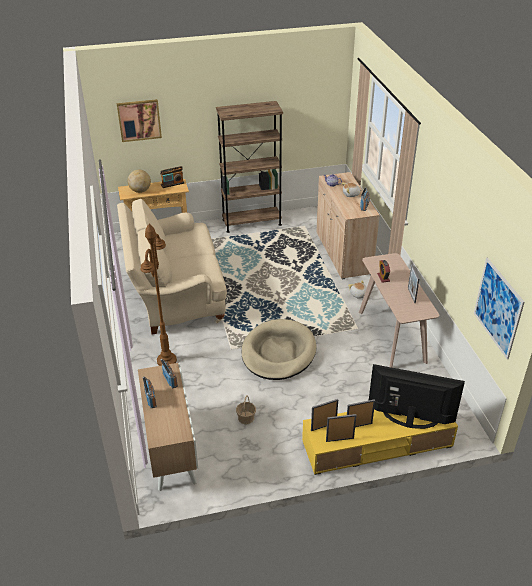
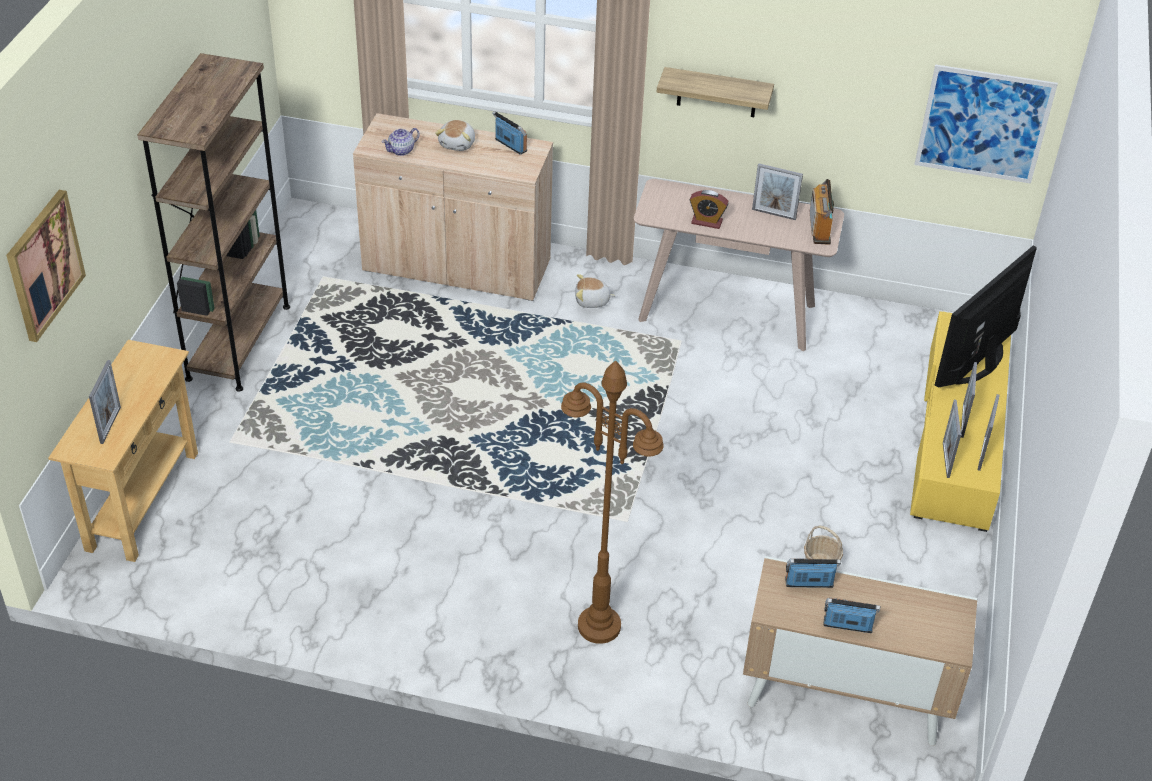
camera: 65 degrees left, 5 degrees up
(140, 191) = (110, 425): globe -> picture frame
(172, 184) = (133, 365): radio -> radio (820, 228)
(175, 295) = (397, 546): beige sofa -> none
(278, 352) = (678, 461): beige dog bed -> none
(429, 225) = (717, 93): none -> shelf

